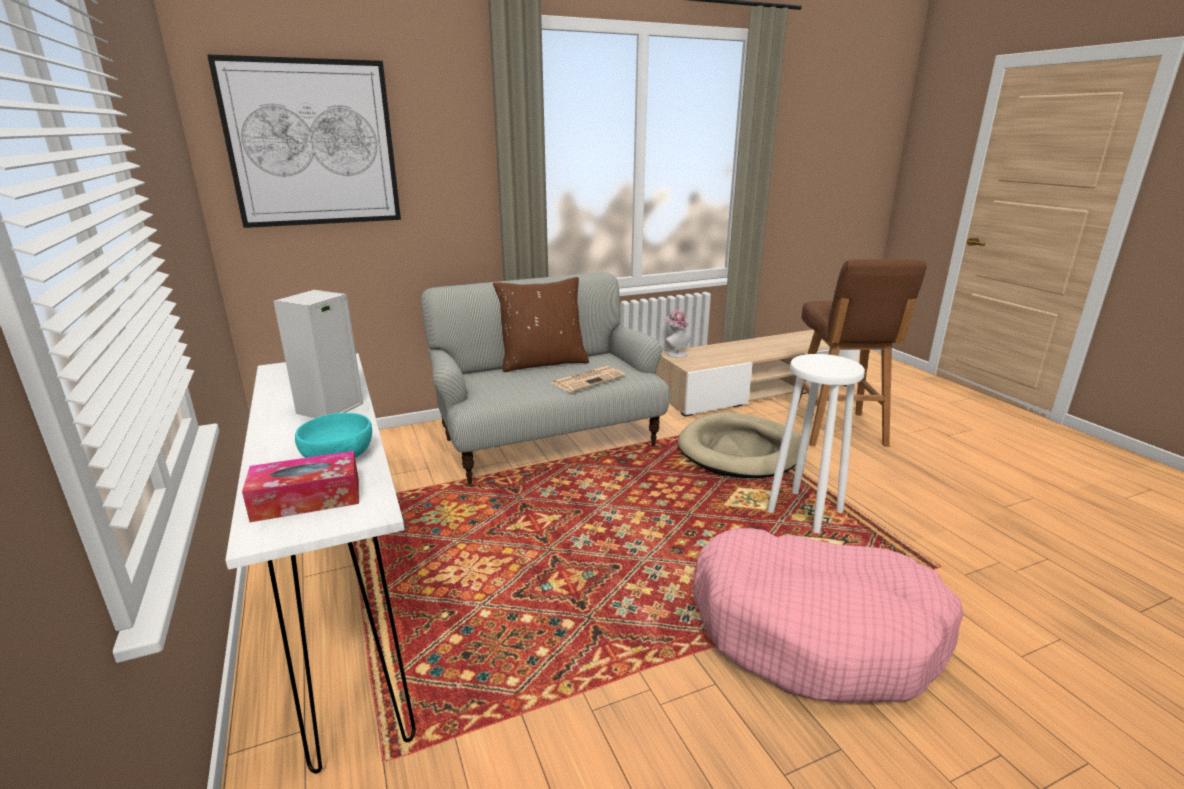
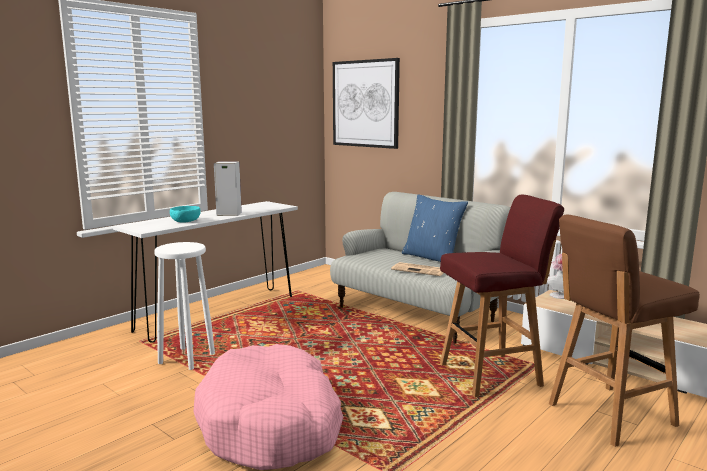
camera: 65 degrees right, 10 degrees down
(307, 499) = (151, 224): tissue box -> none
(543, 362) = (432, 257): brown pillow -> blue pillow
(740, 451) = (492, 374): beige dog bed -> red stool
(804, 511) = (422, 409): white stool -> white stool (187, 358)

